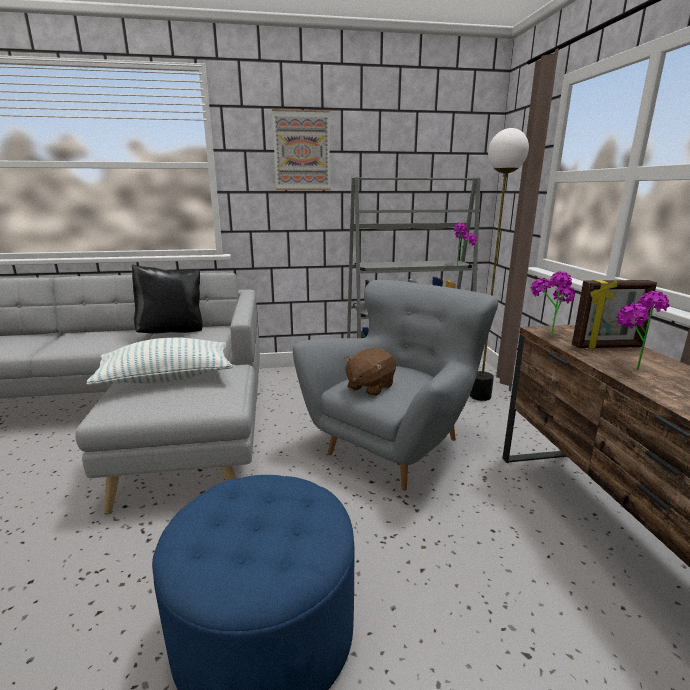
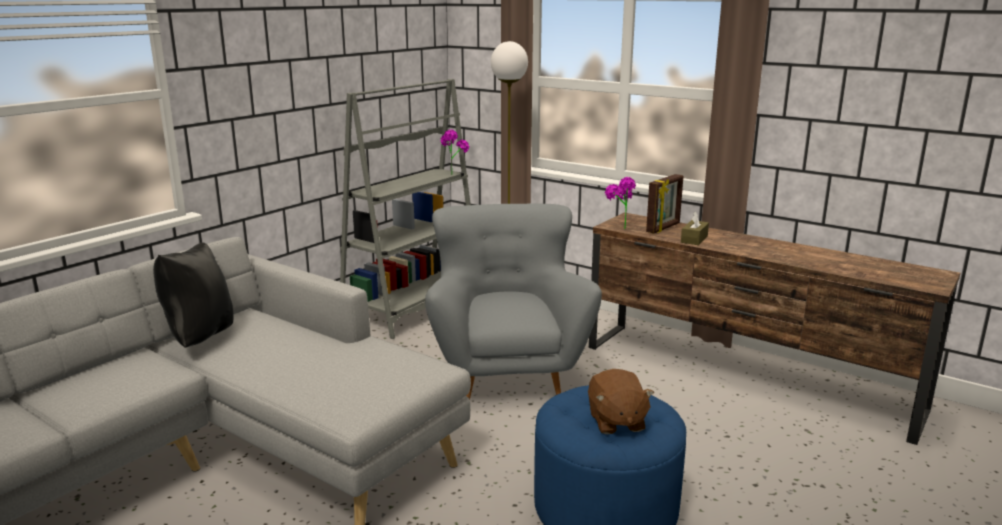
camera: 45 degrees left, 0 degrees up
(167, 378) = (335, 374): pillow -> none
(302, 151) = (269, 62): picture -> none
(369, 387) = (503, 316): brown plush toy -> brown plush toy (616, 422)
(625, 368) = (694, 239): potted plant -> brown tissue box

